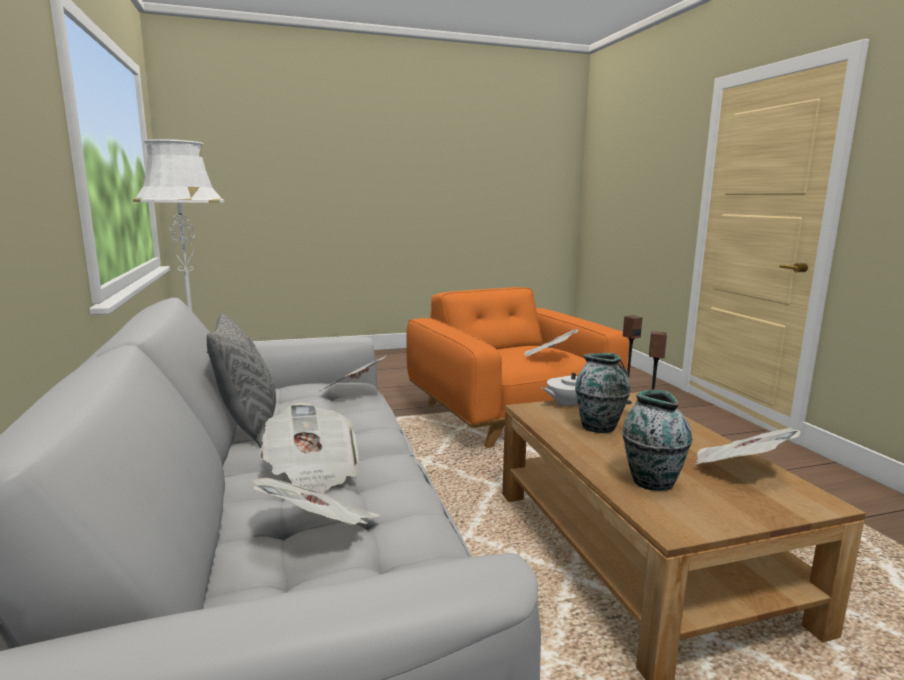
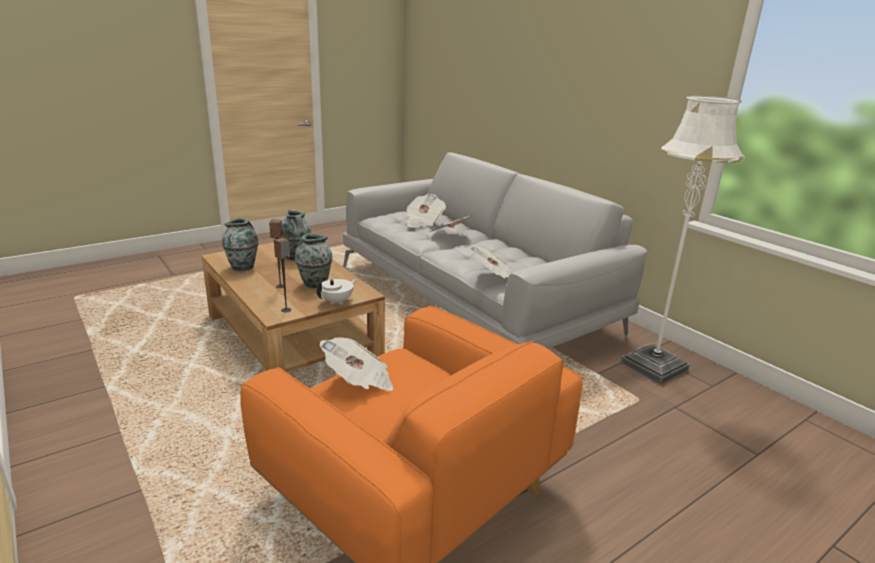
camera: 160 degrees right, 10 degrees up
(248, 427) = (514, 250): grey pillow -> none
(738, 469) = (243, 267): newspaper -> vase

